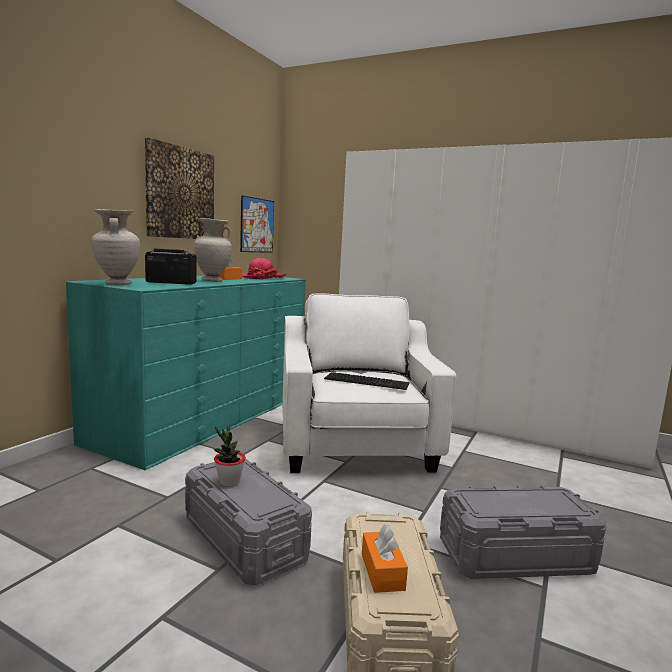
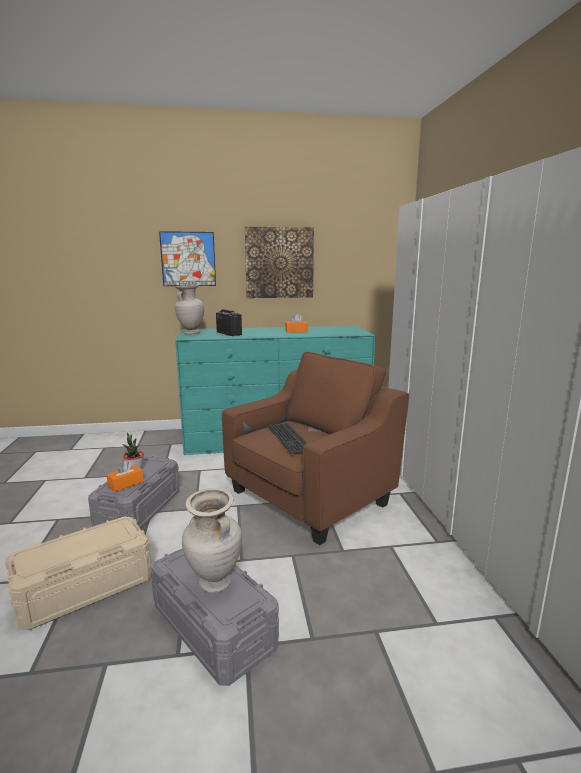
camera: 55 degrees right, 5 degrees up
(212, 281) = (267, 333): beige vase -> beige vase (214, 583)
(257, 225) = (374, 281): picture -> picture (188, 259)
(261, 278) = (334, 331): hat -> none
(356, 448) = (310, 497): white armchair -> brown armchair
(382, 571) = (62, 545): orange tissue box -> orange tissue box (126, 484)

